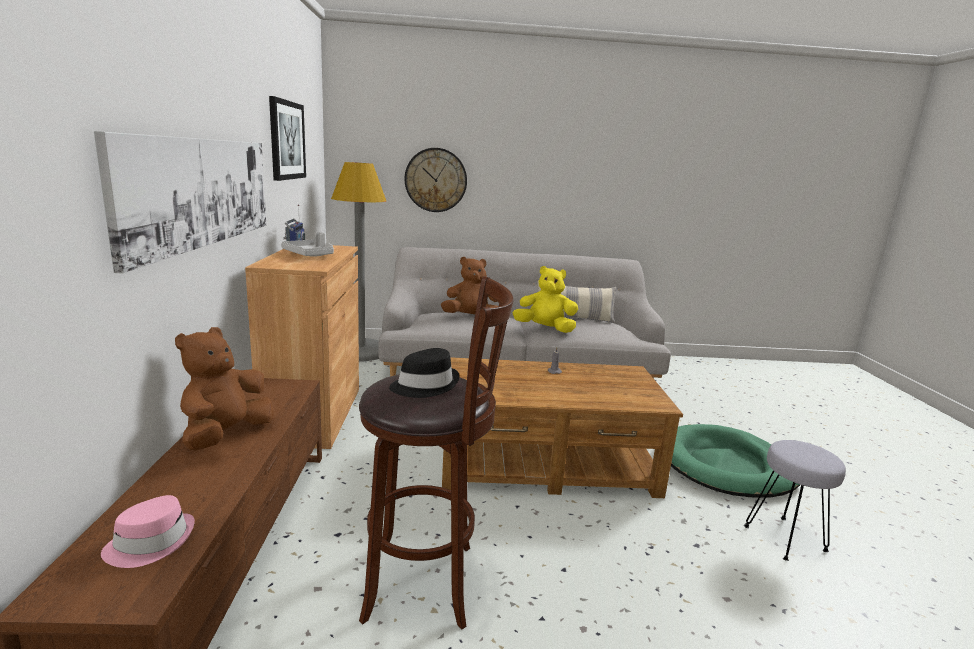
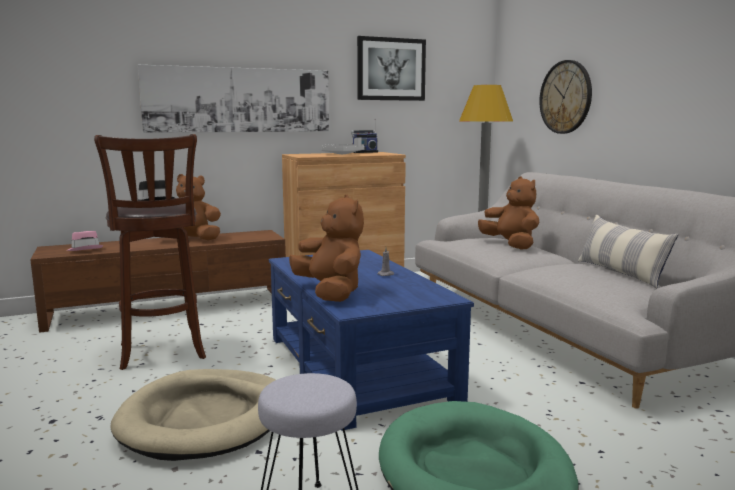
camera: 70 degrees right, 5 degrees down
(545, 329) = (542, 268): yellow plush toy -> none
(547, 463) = (357, 368): brown coffee table -> blue coffee table
(605, 401) = (330, 293): none -> brown plush toy
(631, 567) = (205, 419): none -> beige dog bed

